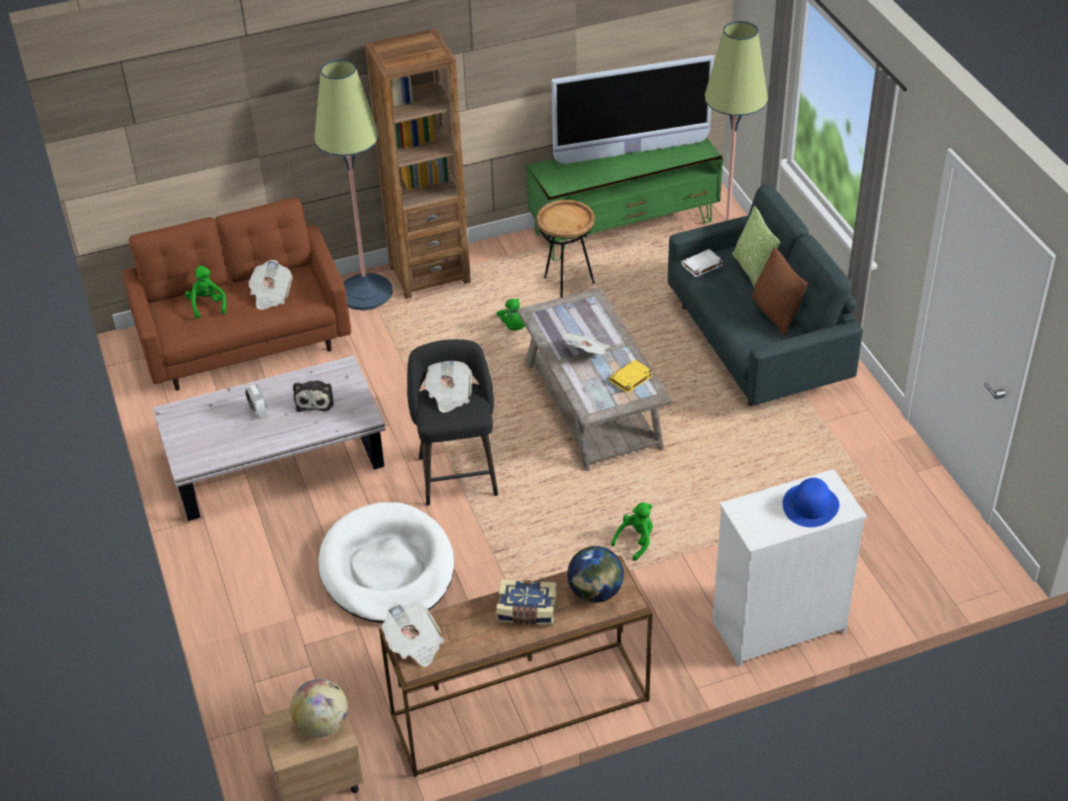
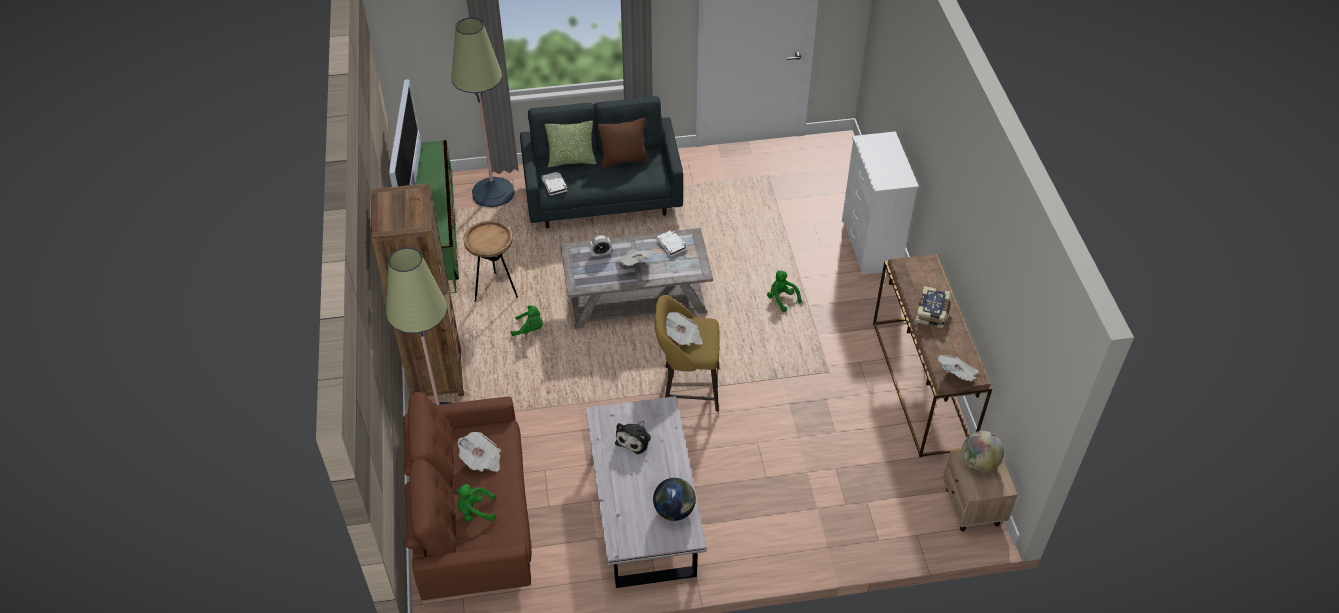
camera: 80 degrees left, 5 degrees up
(258, 410) = (636, 480): alarm clock -> alarm clock (600, 254)
(315, 400) = (634, 439): plush toy -> plush toy turned 105 degrees clockwise
(387, 568) = (778, 444): white dog bed -> none
(457, 472) = (687, 388): black stool -> yellow stool
(595, 592) = (920, 276): globe -> globe (674, 510)
(630, 379) = (671, 245): yellow book -> white book
(810, 505) = (883, 152): blue hat -> none

